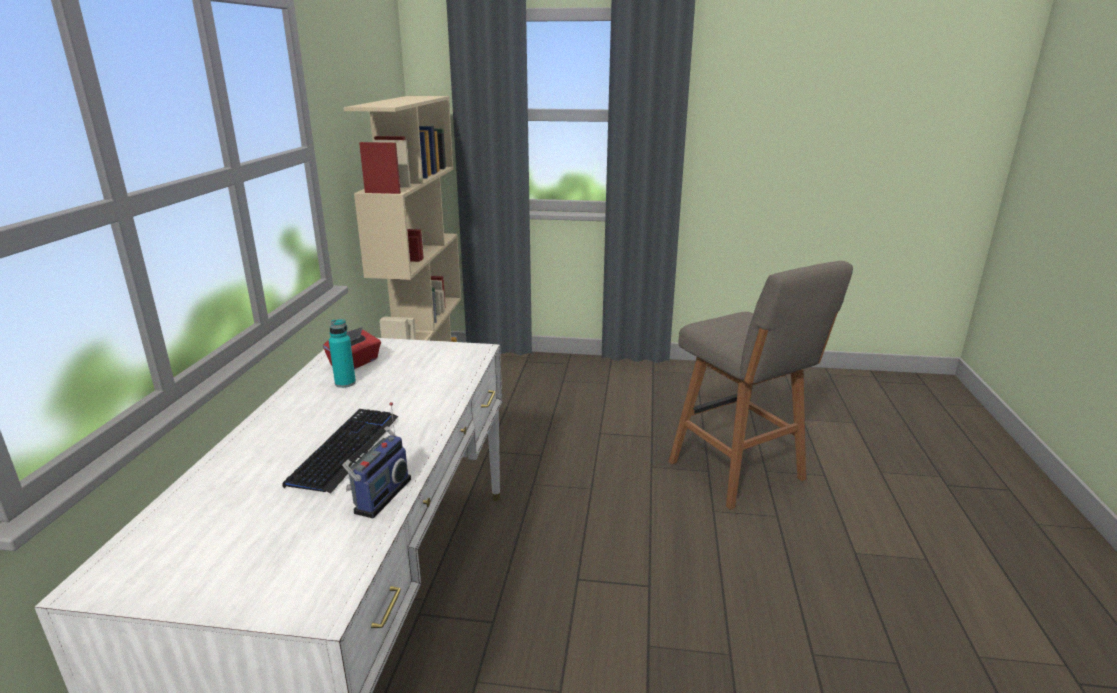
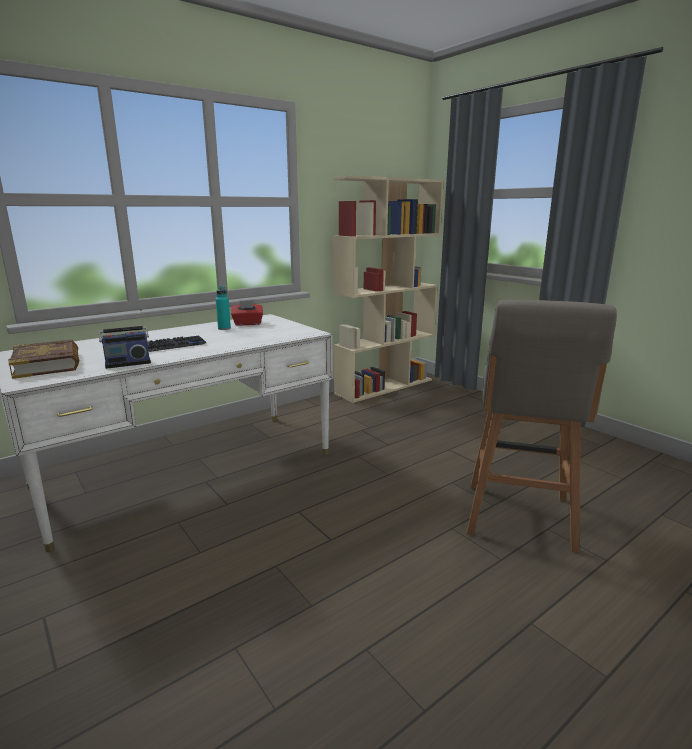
camera: 45 degrees right, 5 degrees down
(253, 561) = (48, 364): none -> book

